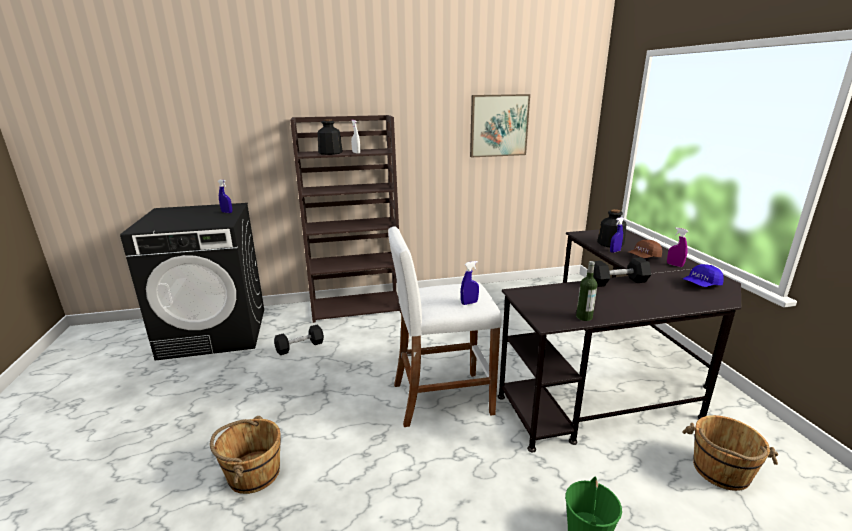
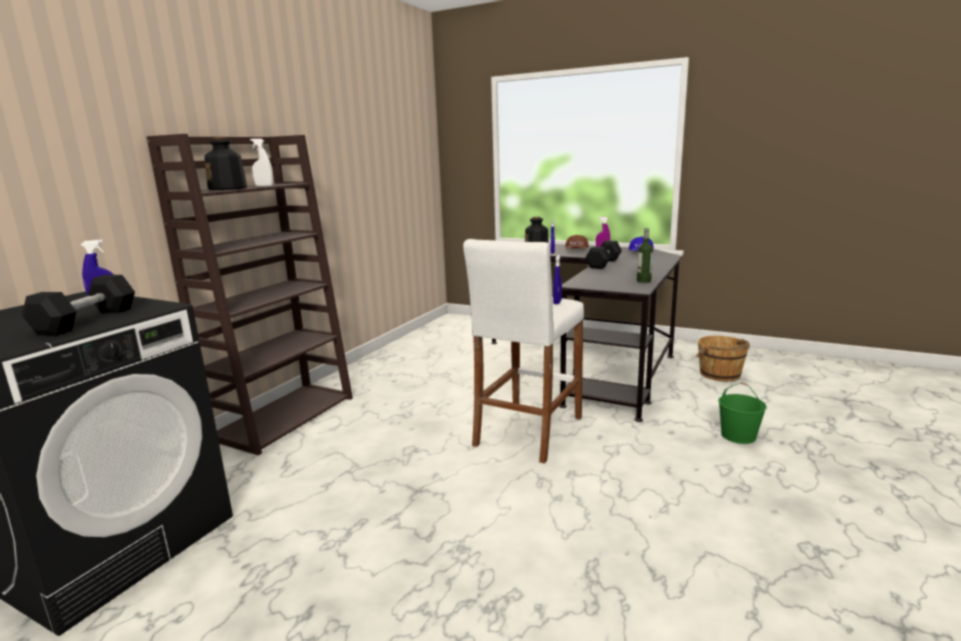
camera: 50 degrees left, 5 degrees down
(253, 473) = (504, 584): brown bucket -> none
(300, 346) = (297, 480): black dumbbell -> black dumbbell (86, 320)
(498, 125) = (372, 153): picture -> none

